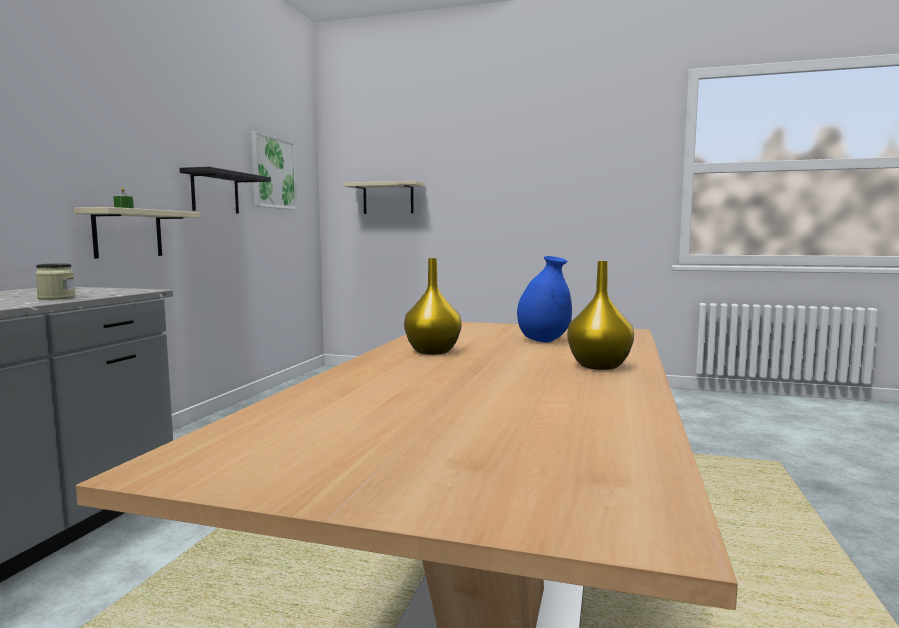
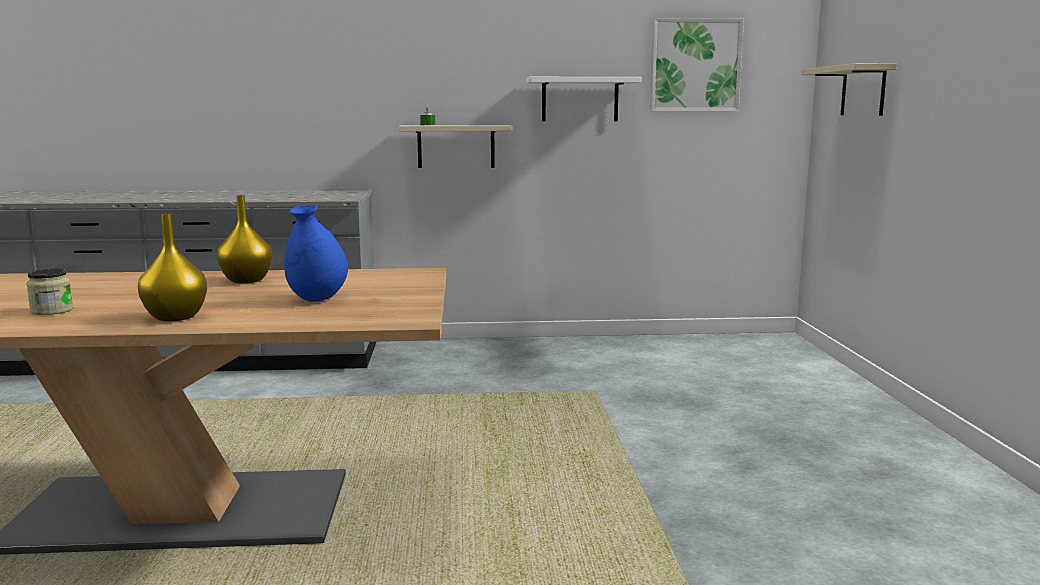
camera: 70 degrees right, 5 degrees up
(56, 298) = (277, 198): jar -> jar (52, 311)
(215, 192) = (580, 99): black shelf -> white shelf

